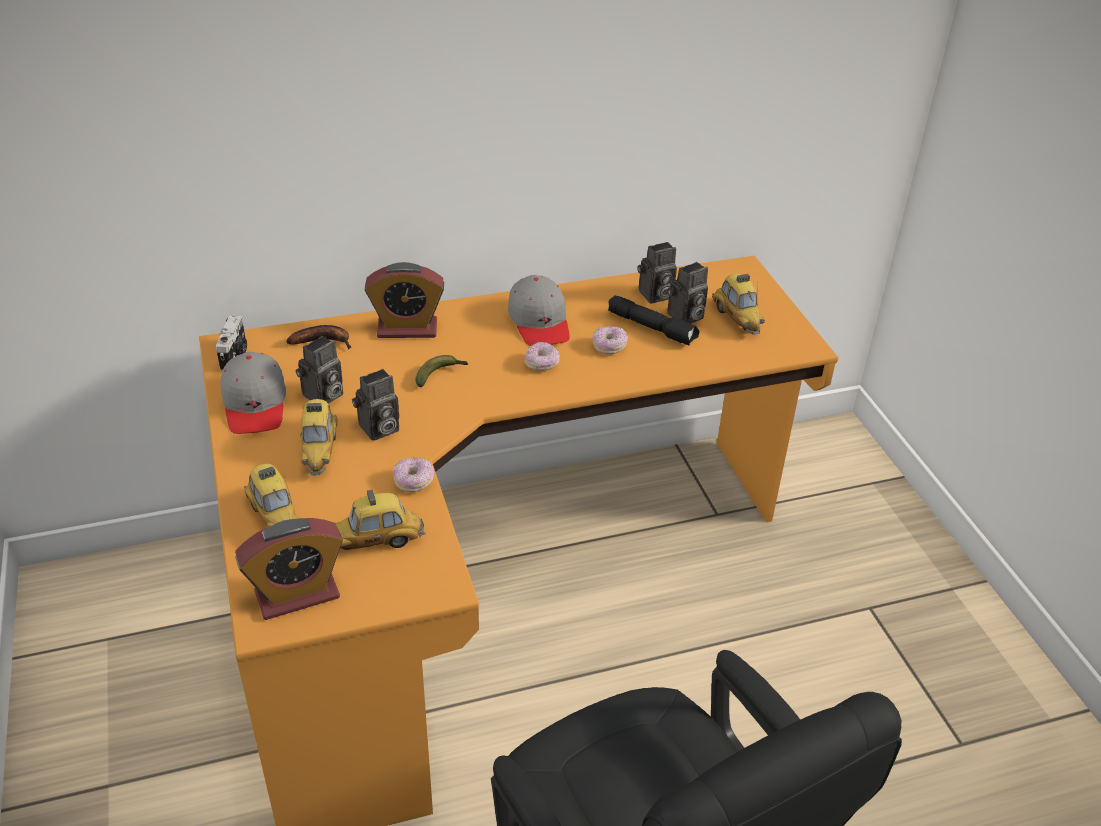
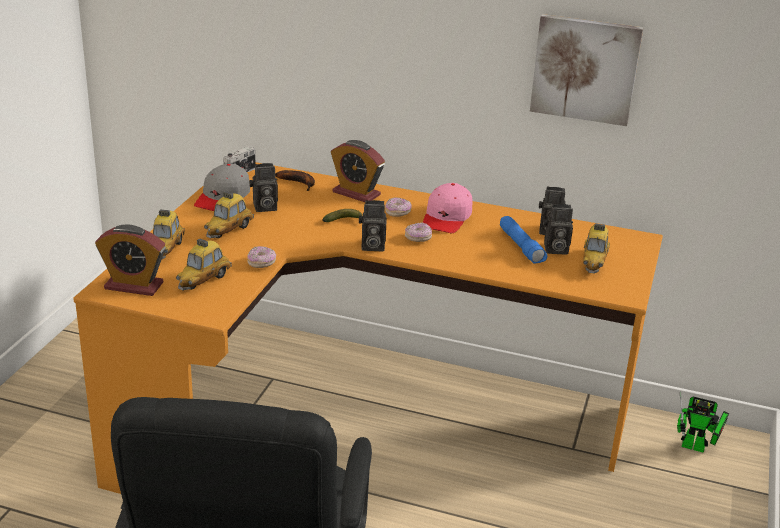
camera: 35 degrees right, 10 degrees down
(375, 542) = (204, 280): toy car -> toy car turned 75 degrees counterclockwise
(378, 430) = (274, 233): camera -> camera (371, 246)
(539, 322) = (446, 218): grey cap -> pink cap
(609, 346) = (476, 245): donut -> donut (398, 213)
(652, 328) = (522, 247): black flashlight -> blue flashlight
(659, 93) = (585, 69): none -> picture
(812, 456) = (697, 447): none -> toy robot

